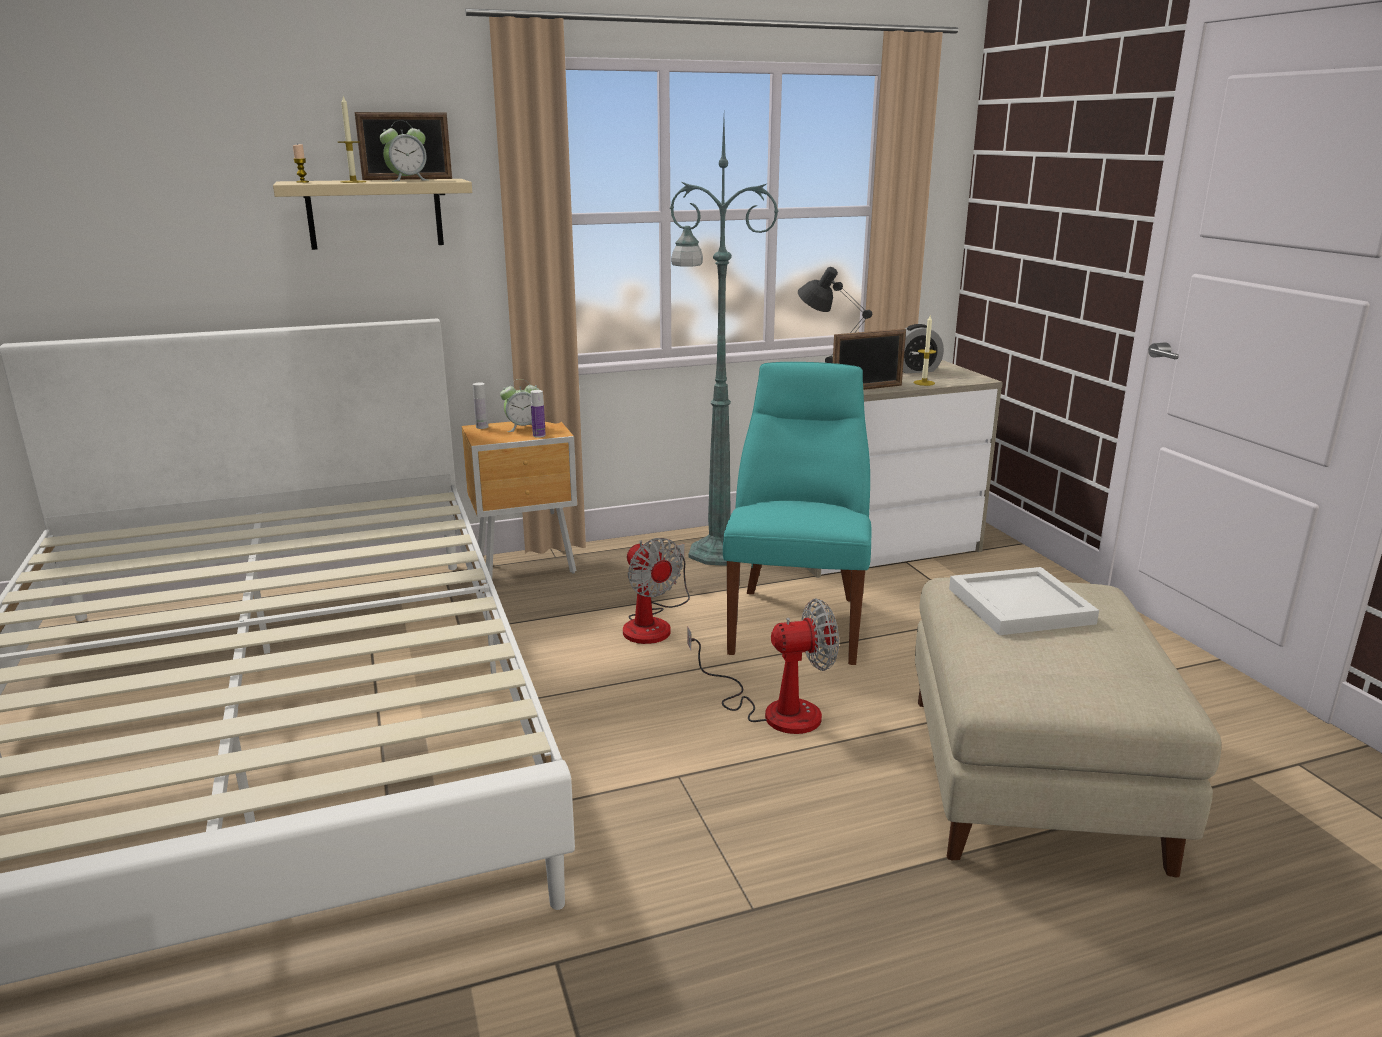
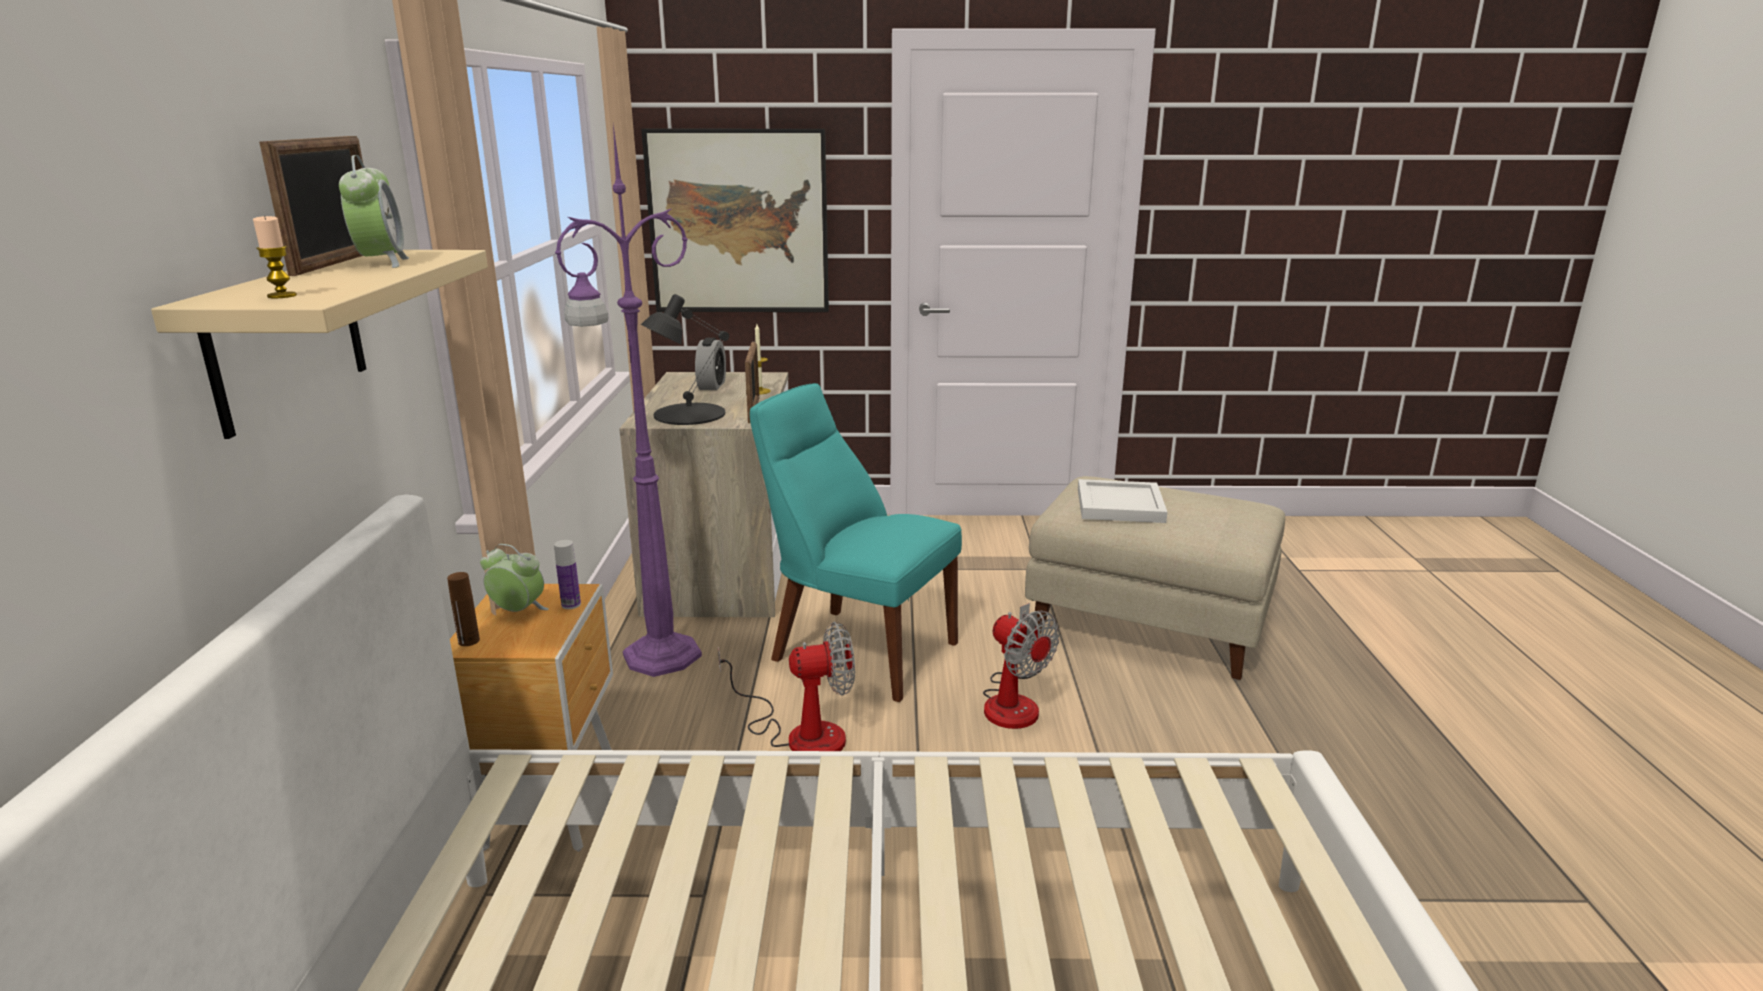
camera: 70 degrees left, 0 degrees up
(353, 182) = (362, 279): candle -> none
(482, 427) = (469, 641): white bottle -> brown bottle
(523, 428) = (518, 612): alarm clock -> alarm clock turned 75 degrees counterclockwise
(715, 552) = (658, 657): green floor lamp -> purple floor lamp
(774, 710) = (1014, 701): fan -> fan turned 135 degrees clockwise
(1033, 223) = (739, 222): none -> picture

